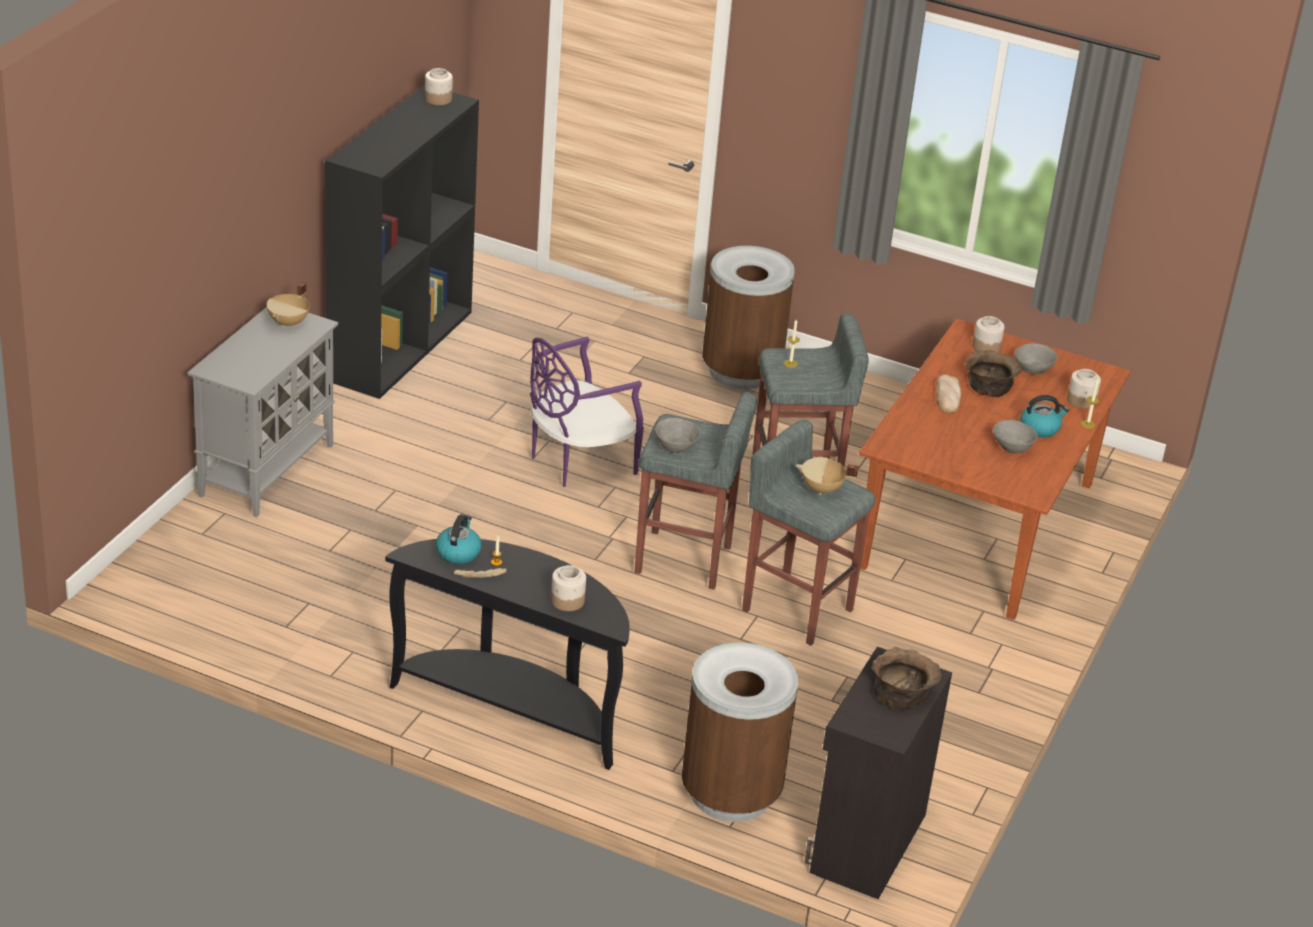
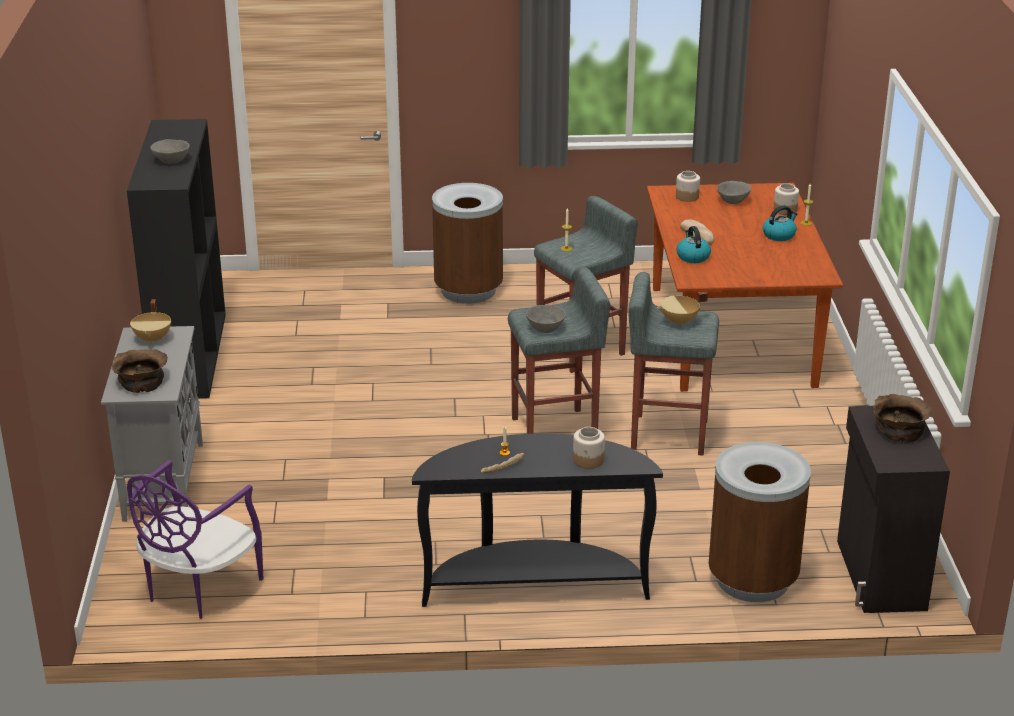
camera: 25 degrees left, 5 degrees down
(438, 99) = (173, 126): jar -> none
(458, 552) = (467, 456): kettle -> kettle (692, 256)
(577, 461) = (408, 390): purple chair -> purple chair (198, 588)
(990, 383) = (716, 218): brown bowl -> brown bowl (142, 380)
(1012, 447) = (775, 252): grey bowl -> grey bowl (172, 160)

